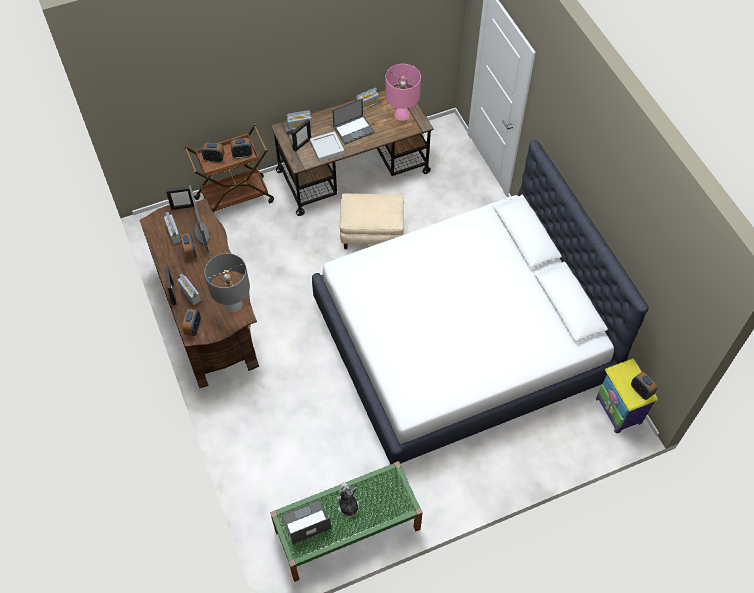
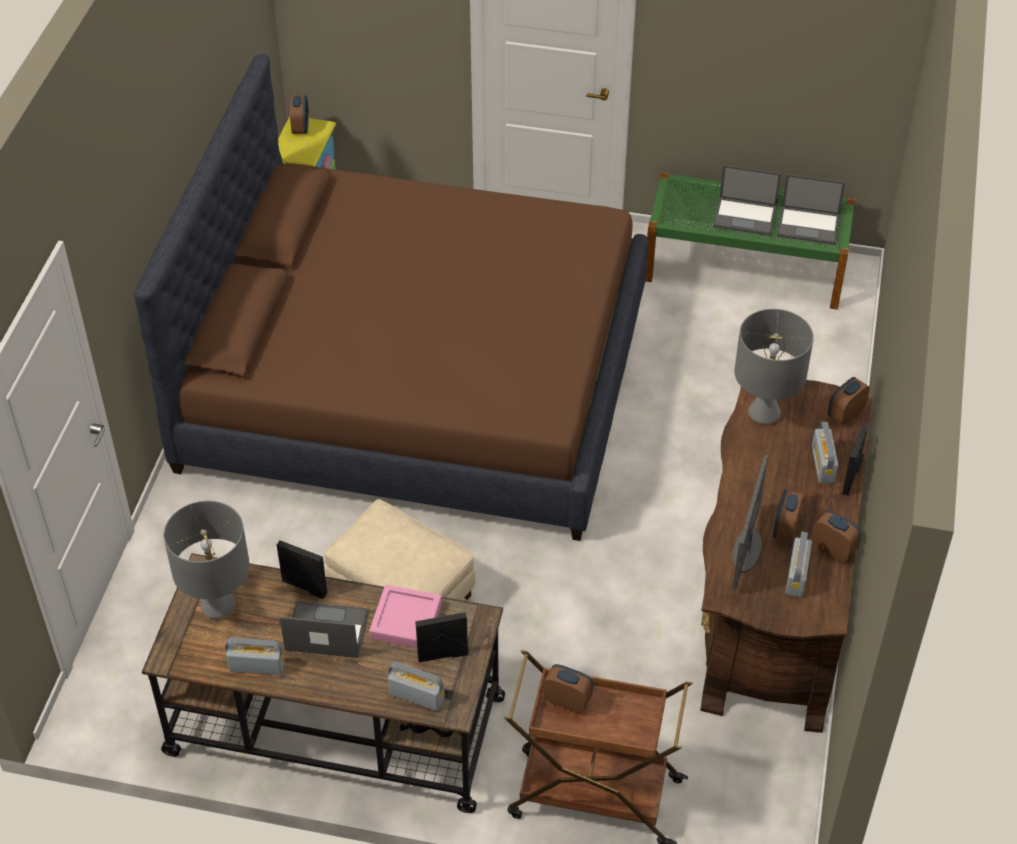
camera: 145 degrees left, 10 degrees down
(183, 206) = (752, 615): picture frame -> picture frame (304, 587)
(214, 159) = (626, 722): alarm clock -> alarm clock (833, 549)
(327, 148) = (406, 621): grey tray -> pink tray
(347, 505) = (745, 216): plush toy -> laptop
(402, 116) = (218, 607): pink table lamp -> grey table lamp
(462, 339) = (416, 378): white bed -> brown bed

